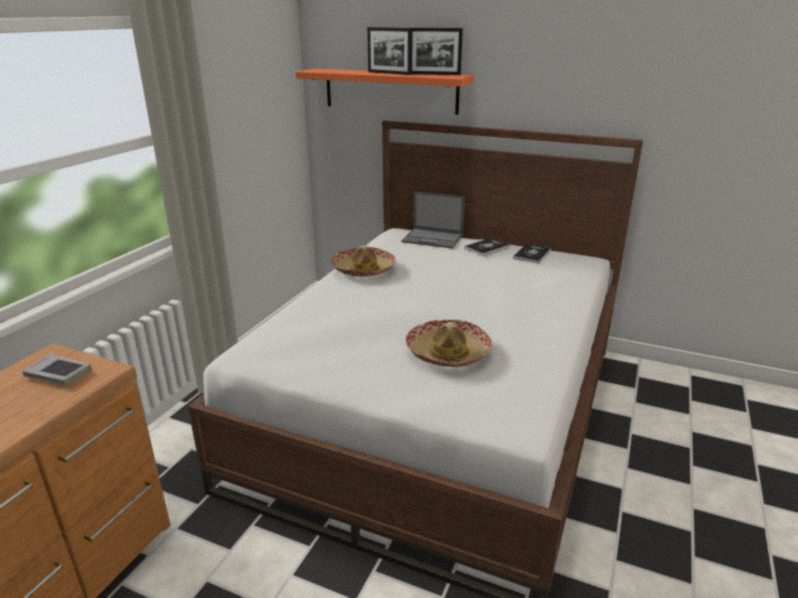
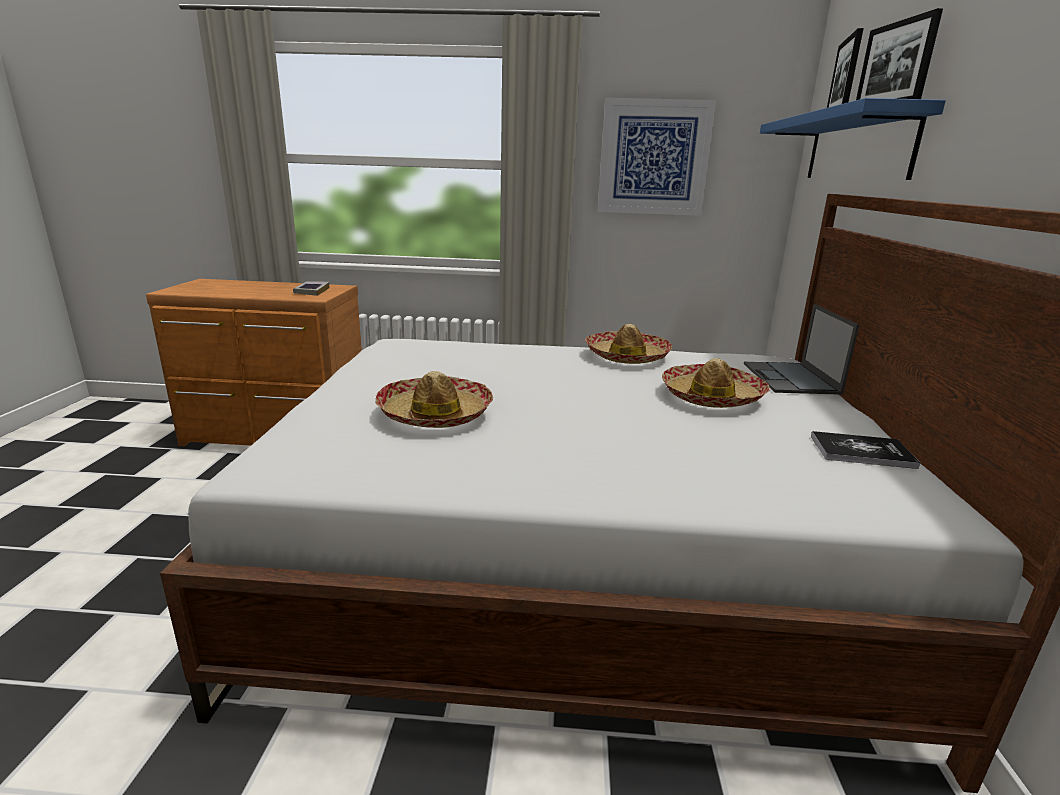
camera: 70 degrees right, 5 degrees down
(238, 108) = (654, 158): none -> picture
(390, 91) = (857, 147): orange shelf -> blue shelf
(452, 265) = (711, 397): none -> hat
(487, 248) = (821, 414): book -> none

